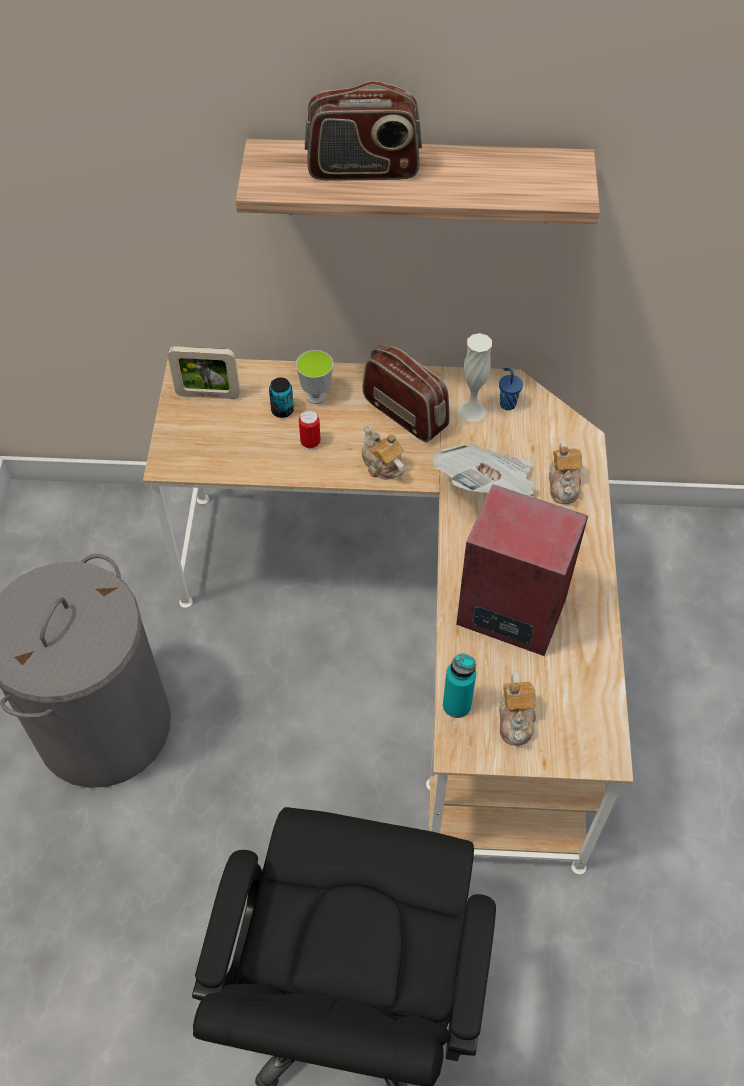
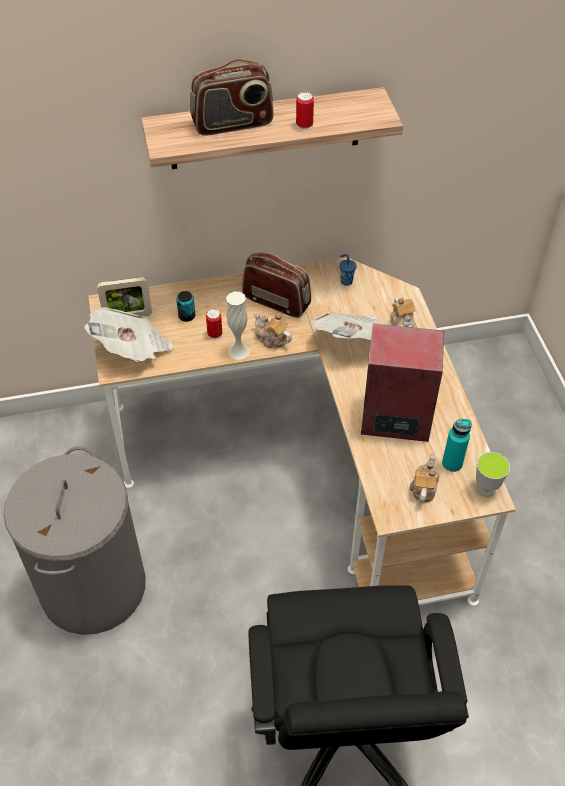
camera: 15 degrees left, 5 degrees down
(200, 441) = (133, 349): none -> newspaper
(316, 396) = (208, 302): cup -> cup (486, 489)
(457, 705) = (379, 487): turquoise bottle -> turquoise bottle (452, 463)
(460, 188) = (304, 125): none -> can
(472, 411) = (323, 291): white vase -> white vase (238, 351)
(516, 720) = (423, 487): teapot -> teapot turned 150 degrees counterclockwise

